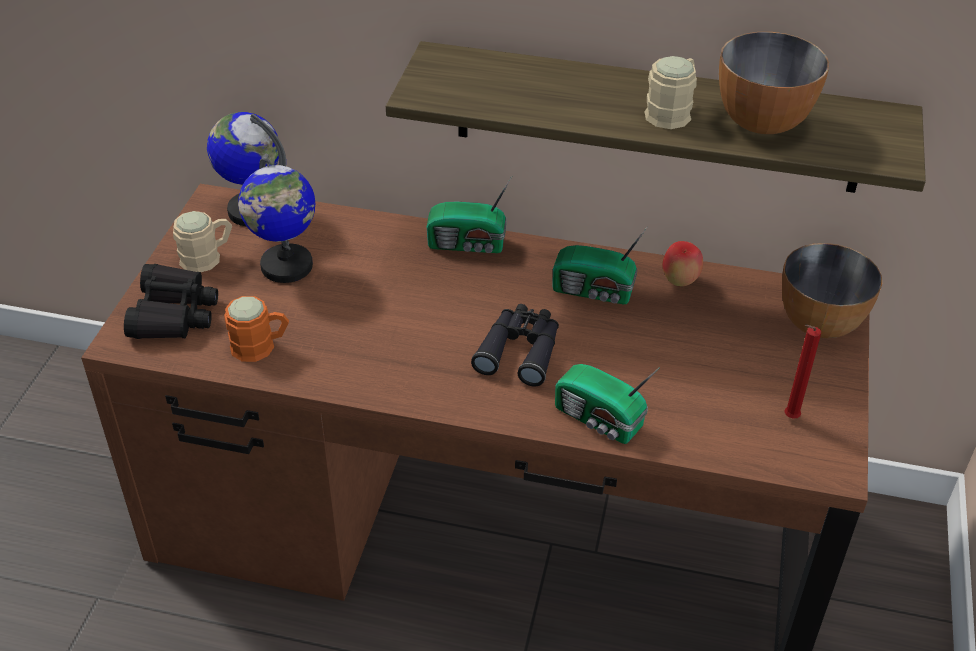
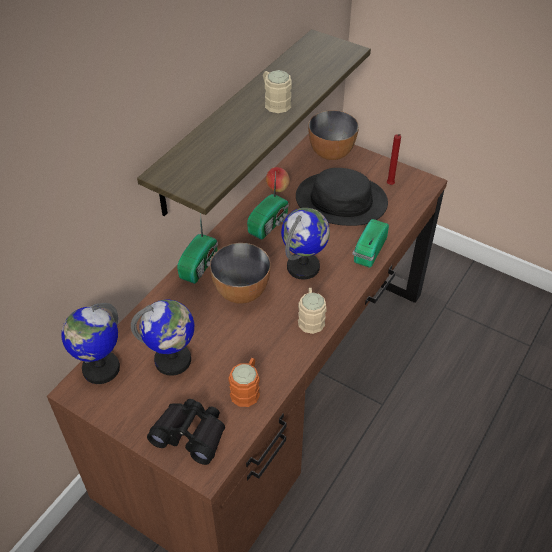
camera: 70 degrees left, 5 degrees up
(207, 257) = (139, 404): beige mug -> beige mug (310, 318)
(520, 350) = (303, 267): black binoculars -> globe
(599, 420) = (368, 251): radio -> radio turned 150 degrees clockwise
(703, 361) = (341, 200): none -> black hat
(762, 122) = (301, 77): bowl -> bowl (242, 292)

